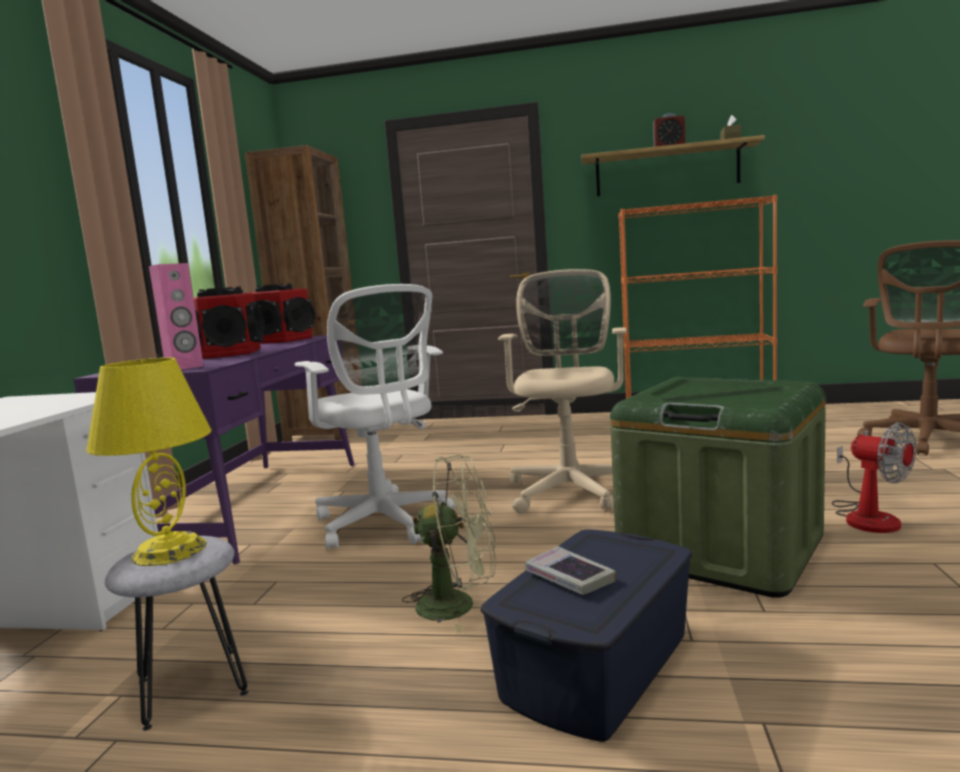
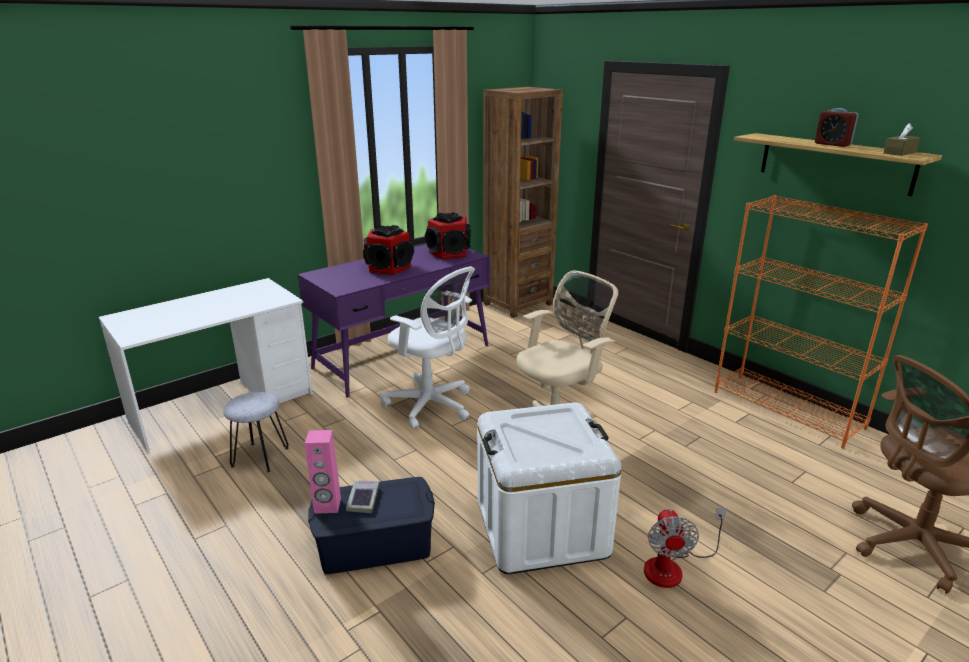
camera: 40 degrees right, 15 degrees up
(170, 550) = (251, 401): yellow table lamp -> none
(184, 367) = (340, 284): pink speaker -> pink speaker (327, 506)
(384, 524) = (431, 406): white office chair -> white office chair turned 60 degrees counterclockwise
(459, 605) = (381, 479): green fan -> none
(720, 549) = (541, 528): green storage box -> white storage box

